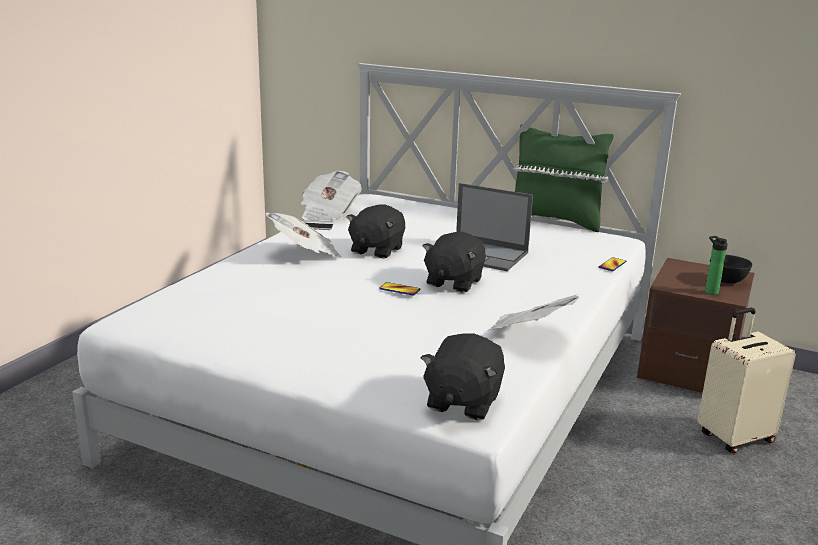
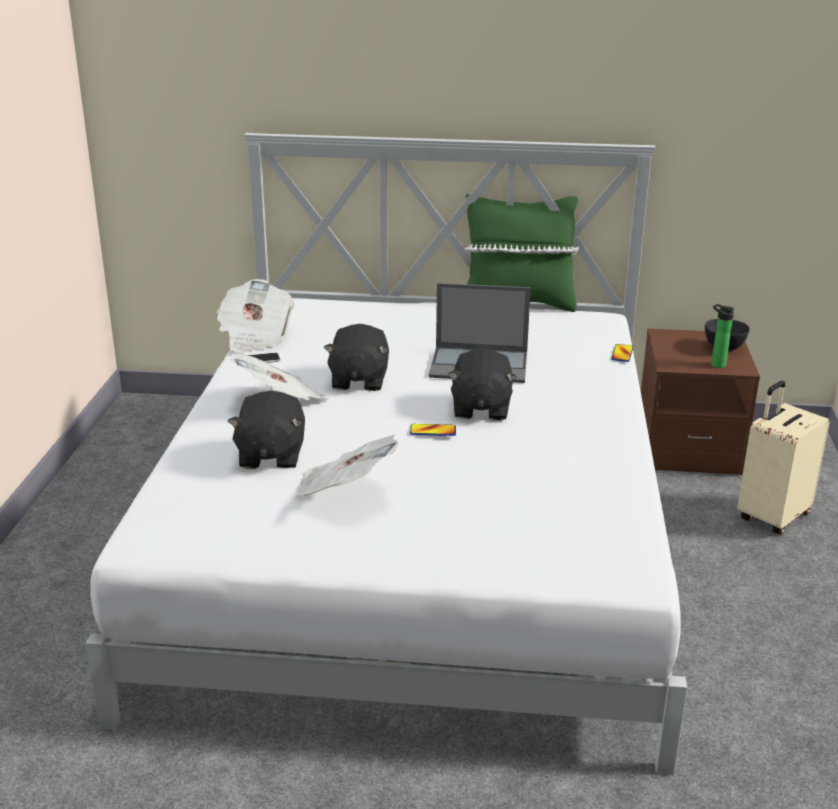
camera: 20 degrees left, 5 degrees up
(462, 402) = (606, 556): black plush toy -> black plush toy (270, 456)
(529, 334) = (610, 460): newspaper -> newspaper (345, 491)

